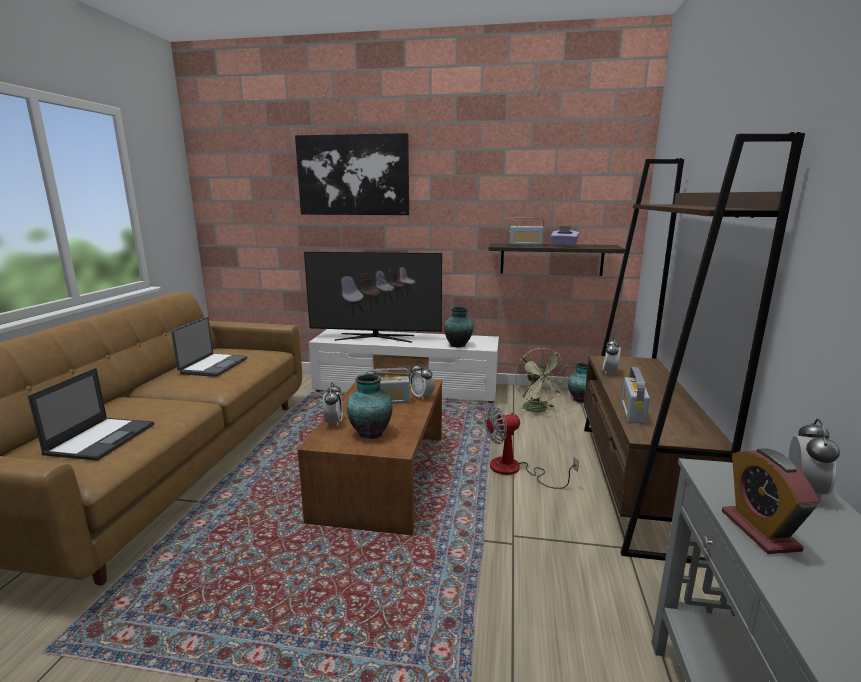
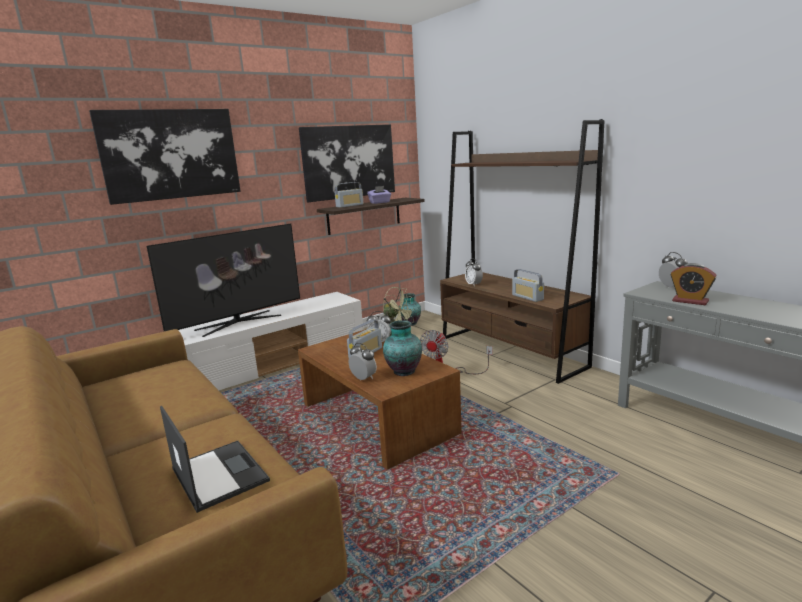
camera: 45 degrees left, 0 degrees up
(213, 366) = (145, 394): laptop -> none
(458, 345) = (323, 305): vase -> none
(540, 194) = (349, 162): none -> picture

